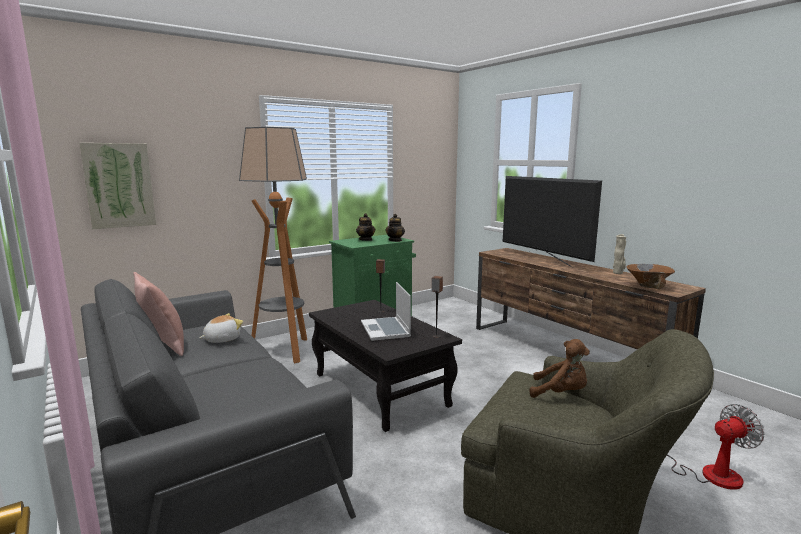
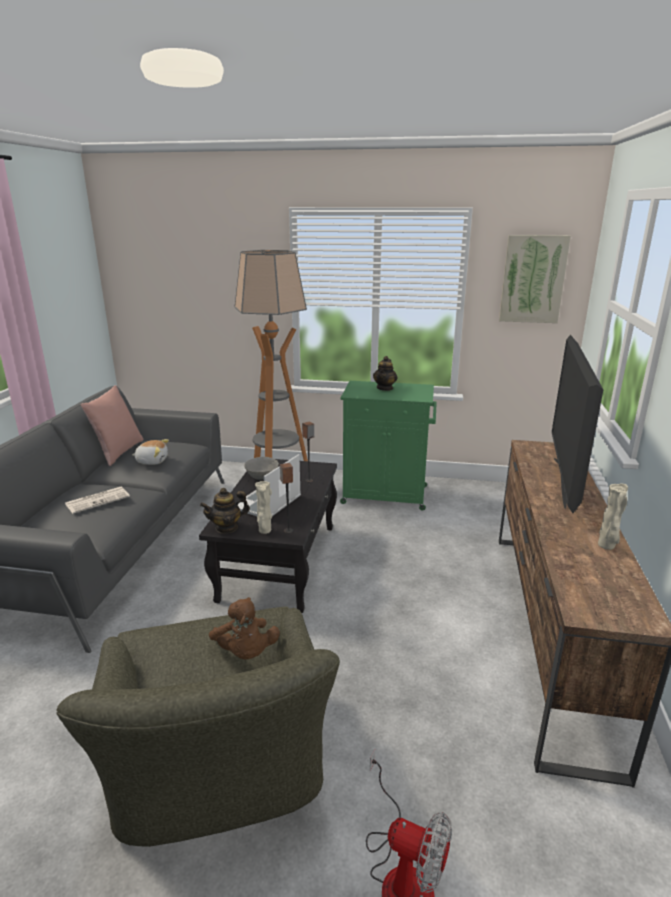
camera: 45 degrees right, 10 degrees up
(119, 185) = (162, 300): picture -> picture (533, 279)
(245, 375) = (98, 500): none -> newspaper
(343, 320) = (261, 477): none -> grey bowl
(395, 240) = (411, 397): teapot -> teapot (226, 527)
(423, 342) = (264, 531): none -> beige vase
(648, 286) = (579, 587): brown bowl -> none

